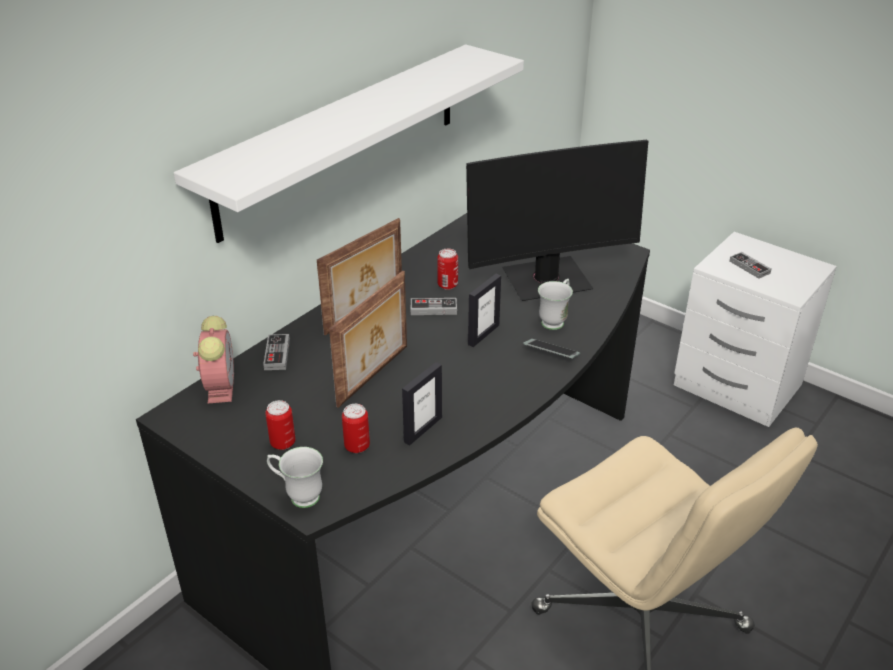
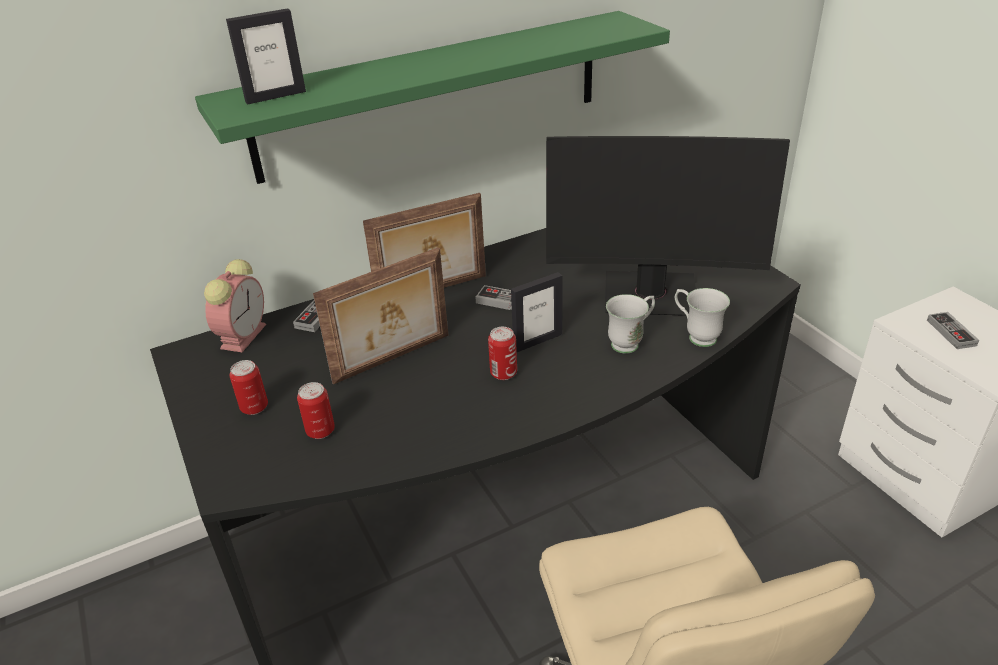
camera: 25 degrees right, 0 degrees up
(298, 496) = (225, 468): white mug -> white mug (696, 336)
(342, 138) = (432, 95): white shelf -> green shelf
(422, 429) = (399, 431): picture frame -> picture frame (275, 96)
(447, 285) = (536, 279): can -> can (503, 373)
(551, 353) = (600, 379): phone -> none

